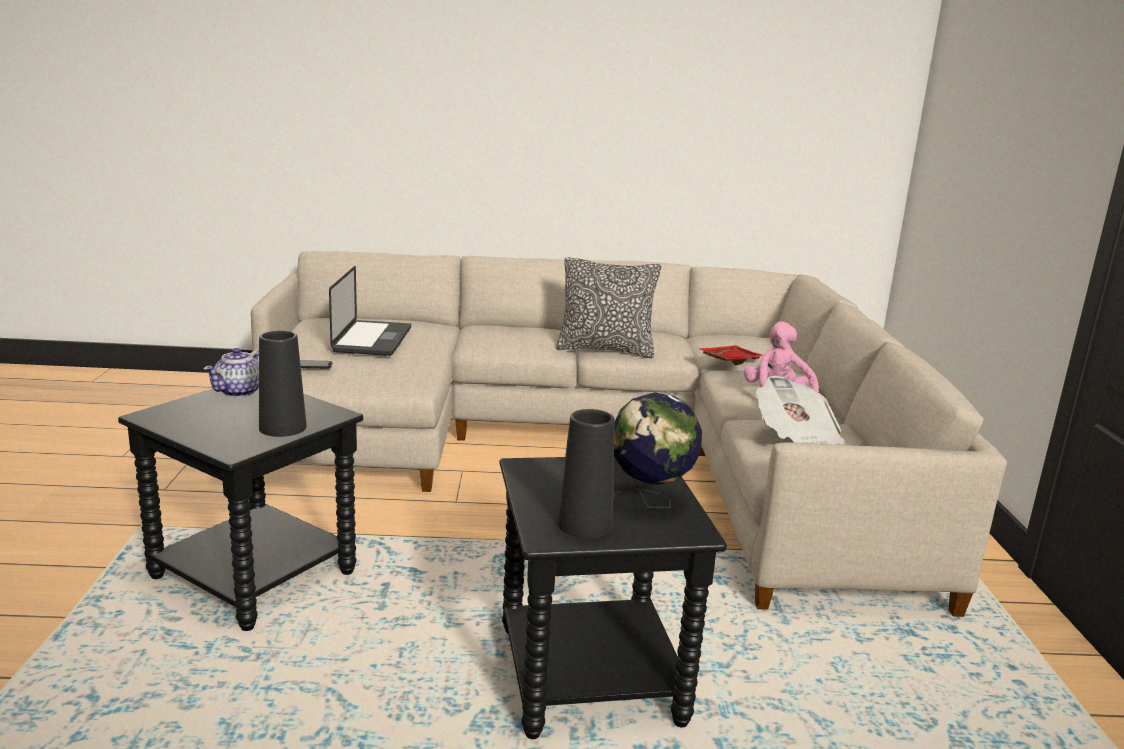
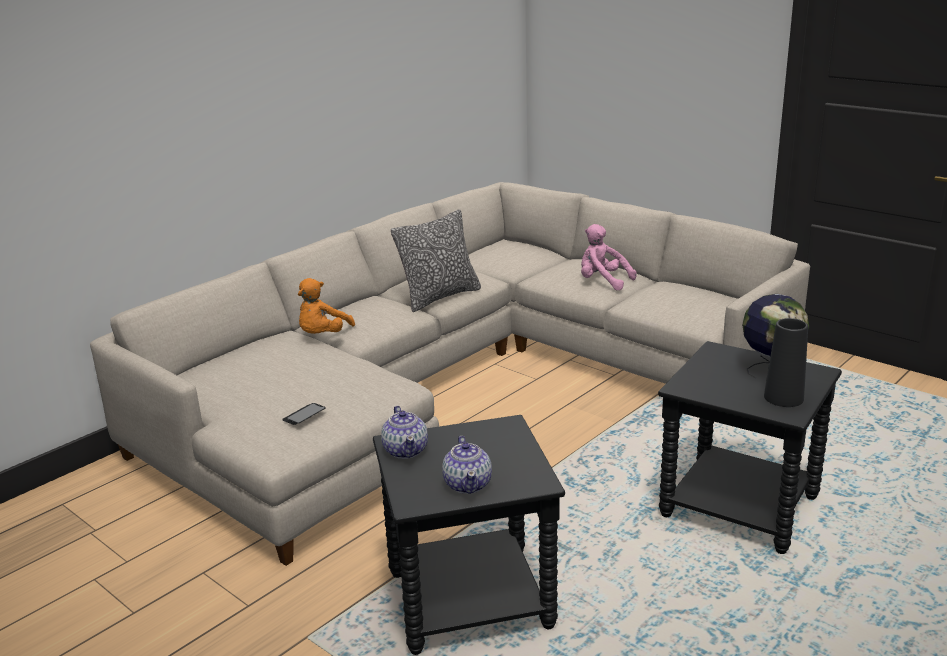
camera: 45 degrees left, 5 degrees up
(202, 426) = (468, 484): none -> teapot
(282, 427) = (512, 451): black vase -> none
(372, 340) = (290, 370): laptop -> none
(455, 334) = (323, 336): none -> orange plush toy
(729, 361) = (528, 269): red tray -> none
(796, 440) = (678, 302): newspaper -> none

